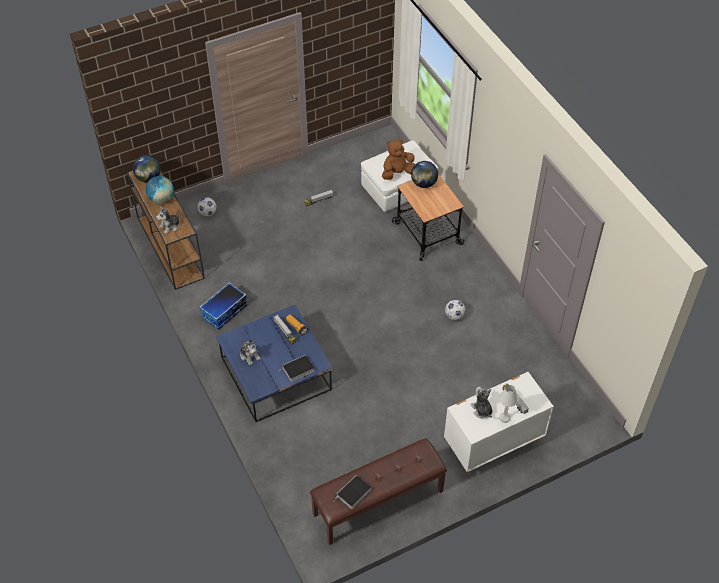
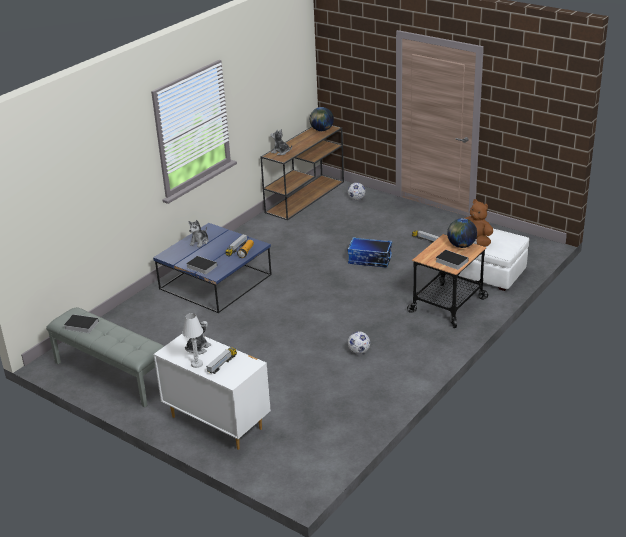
camera: 65 degrees right, 20 degrees down
(161, 199) = (305, 141): globe -> none
(224, 312) = (260, 239): storage box -> storage box (369, 260)
(378, 503) = (111, 375): brown bench -> grey bench
(443, 201) = (450, 261): none -> book

